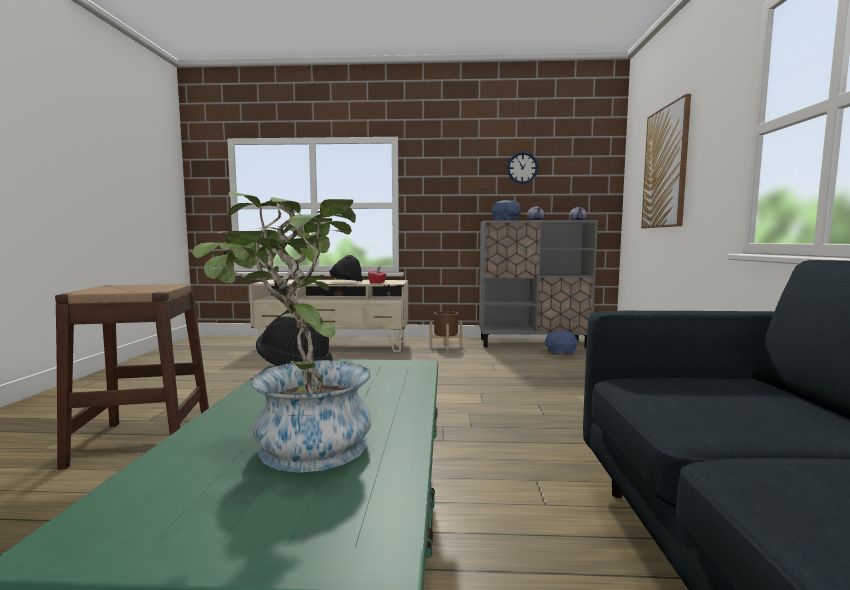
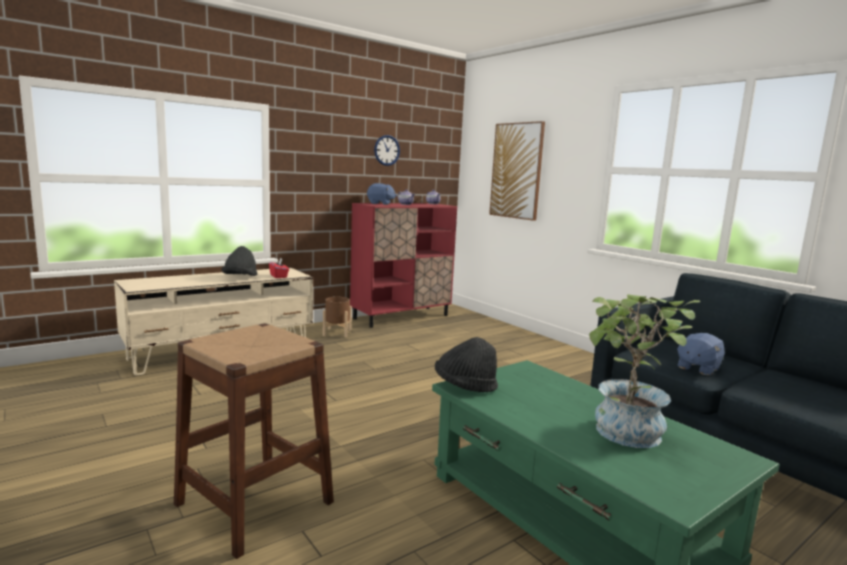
camera: 40 degrees left, 5 degrees up
(533, 343) = (401, 317): grey cabinet -> red cabinet
(560, 352) = (435, 323): blue plush toy -> blue plush toy (697, 368)

